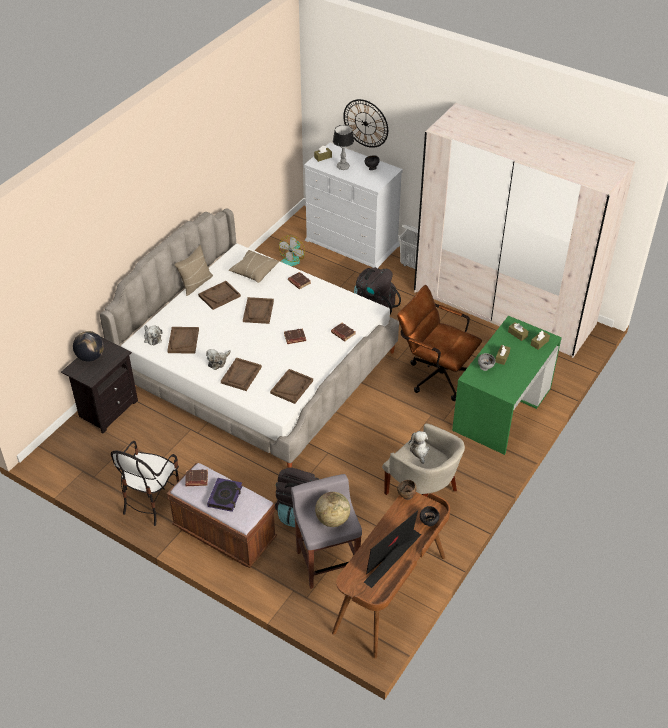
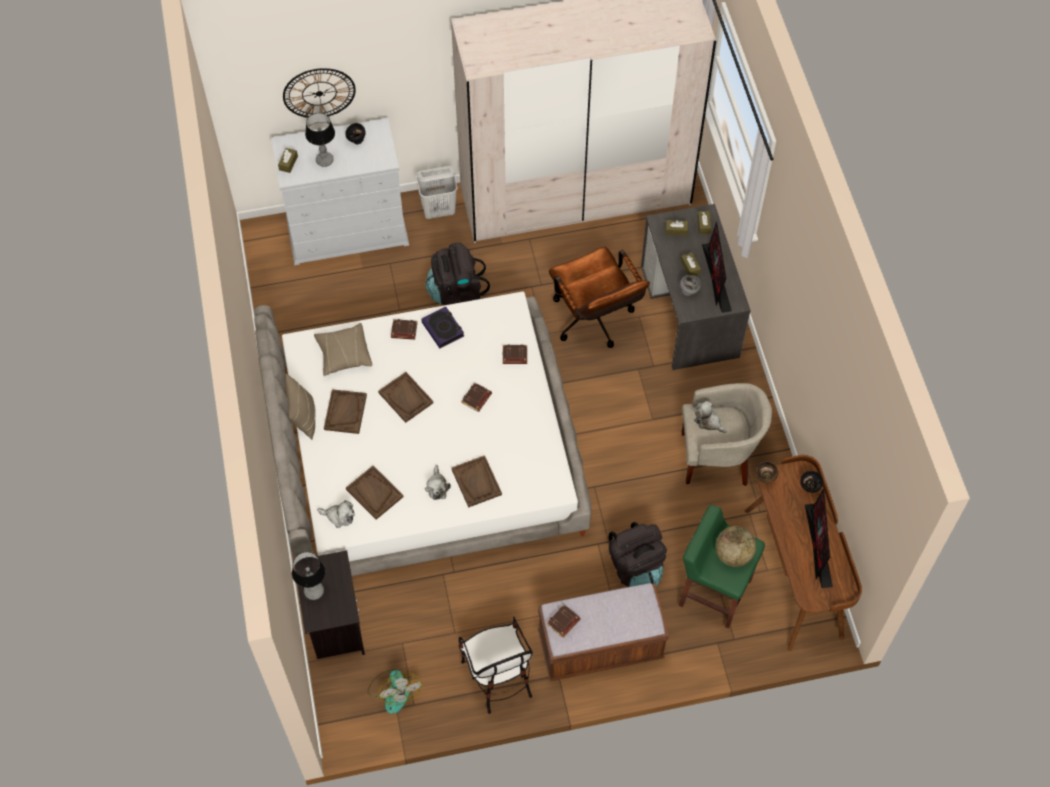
camera: 45 degrees left, 15 degrees up
(90, 357) = (313, 591): globe -> table lamp
(225, 496) = (608, 615): book -> book (443, 329)
(291, 387) = (537, 454): brown tray -> none
(292, 259) = (308, 298): fan -> fan (394, 691)
(327, 562) = (713, 592): grey stool -> green stool
(435, 374) = (595, 322): brown office chair -> brown office chair turned 105 degrees counterclockwise
(502, 409) = (690, 311): green desk -> grey desk
(512, 373) = (716, 278): none -> monitor

